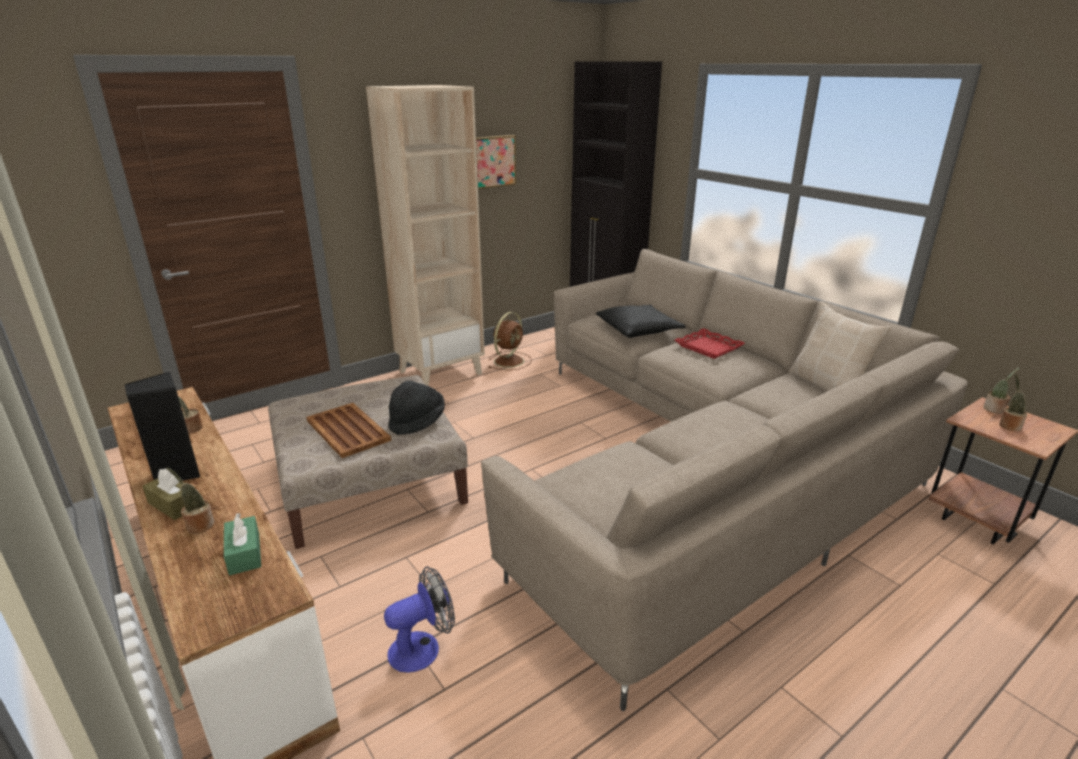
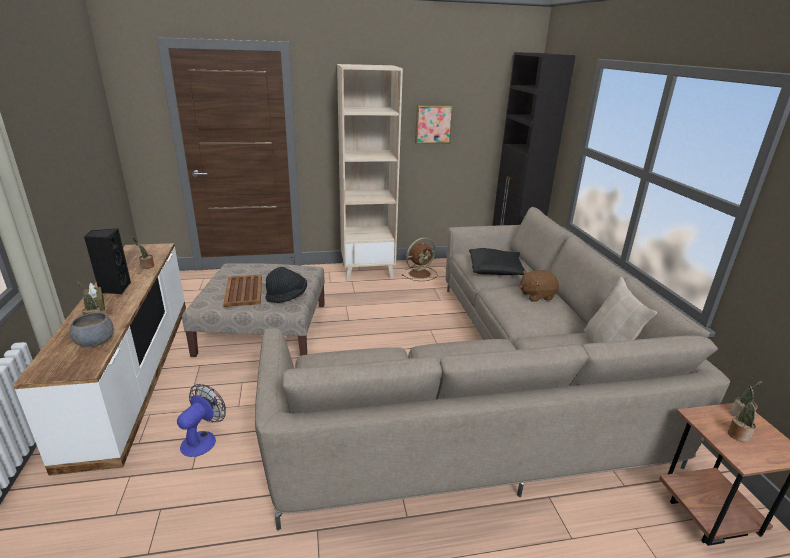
camera: 25 degrees right, 0 degrees up
(244, 554) = (95, 342): green tissue box -> grey bowl
(422, 647) = (203, 439): fan -> fan turned 60 degrees counterclockwise
(709, 347) = (536, 295): red tray -> brown plush toy

